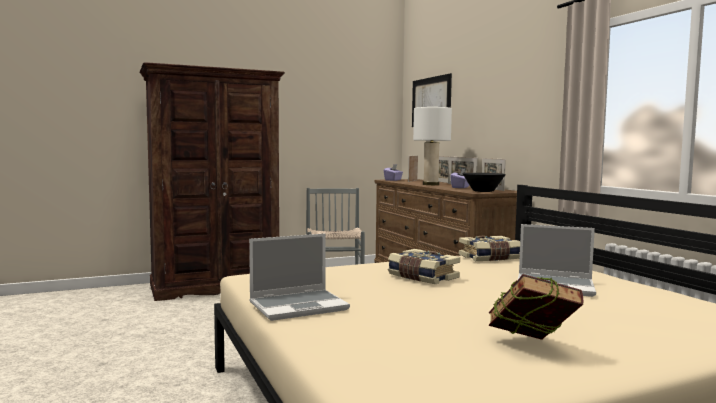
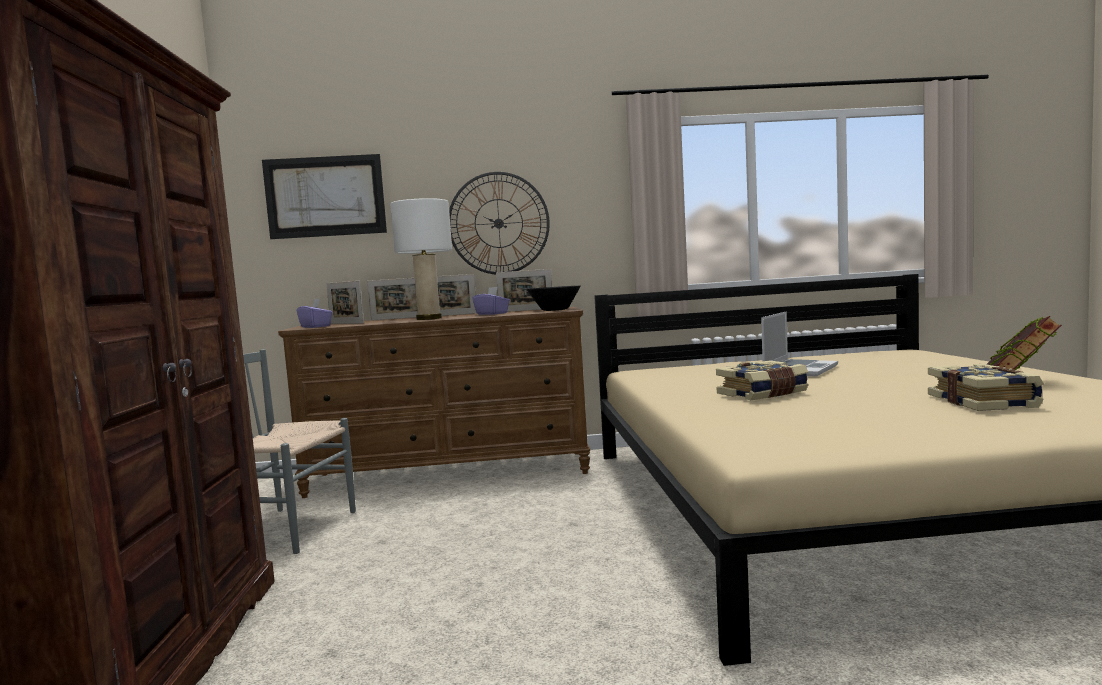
camera: 70 degrees left, 0 degrees up
(299, 306) = (937, 431): laptop -> none
(489, 258) = (660, 376): book -> book (984, 402)
(498, 120) = (498, 223): none -> wall clock

